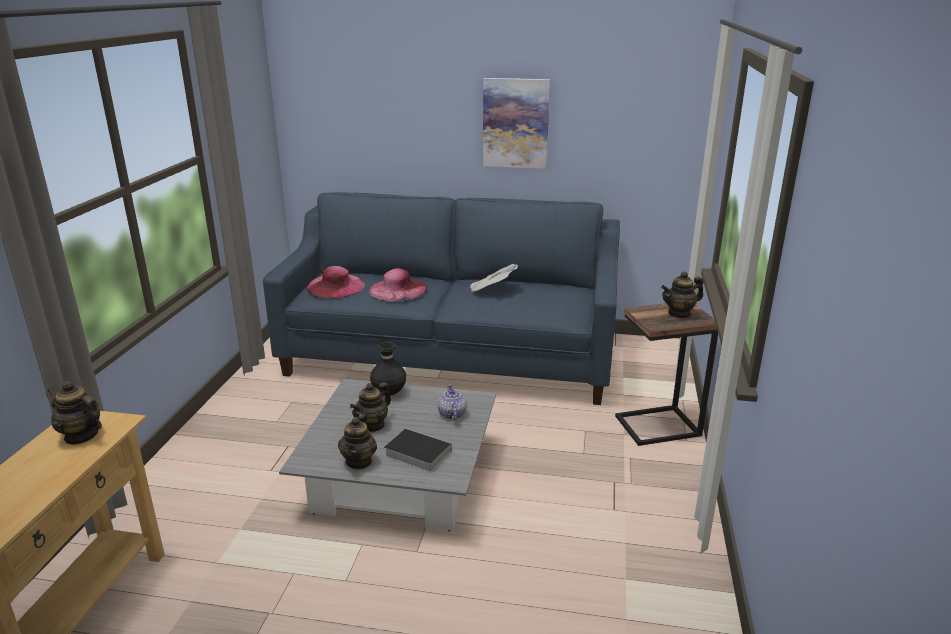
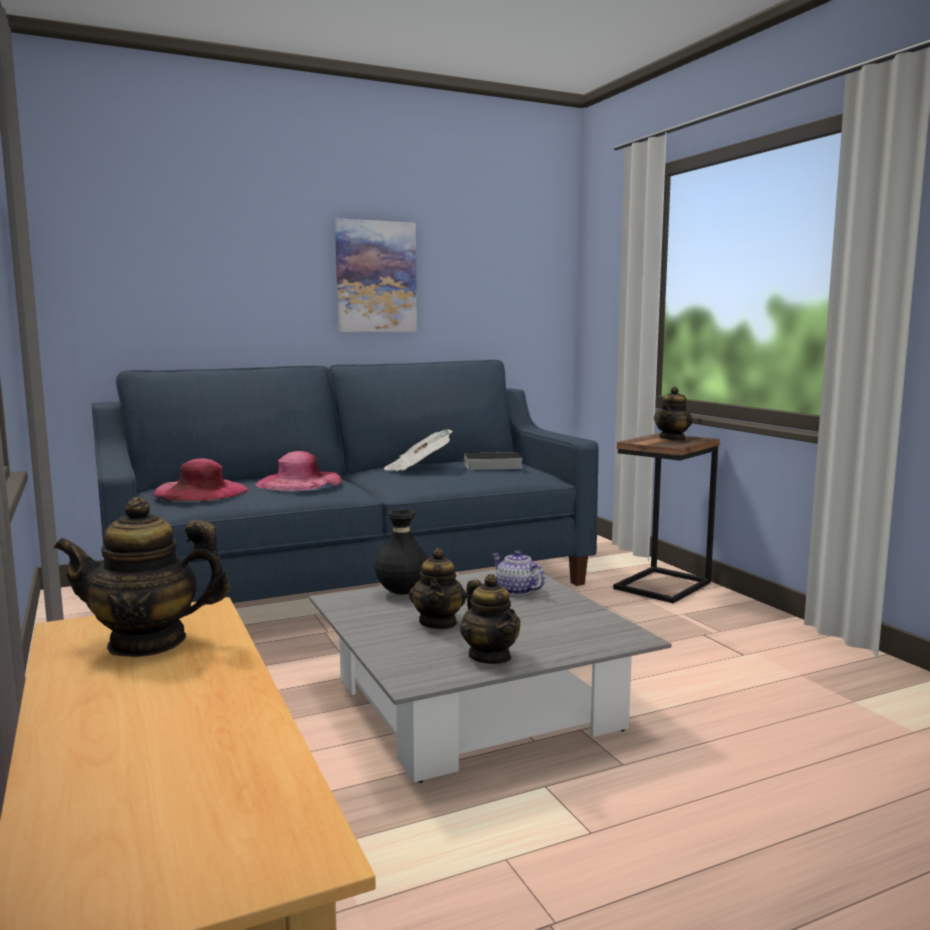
camera: 35 degrees left, 15 degrees down
(416, 453) = (544, 630): book -> book (491, 465)

